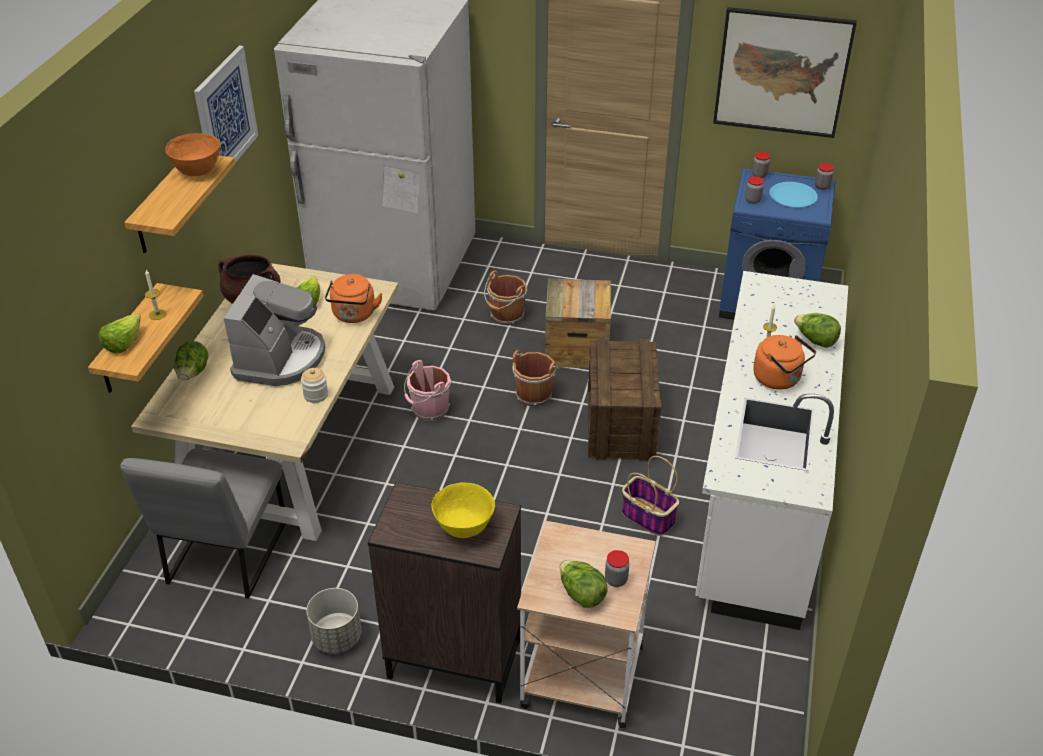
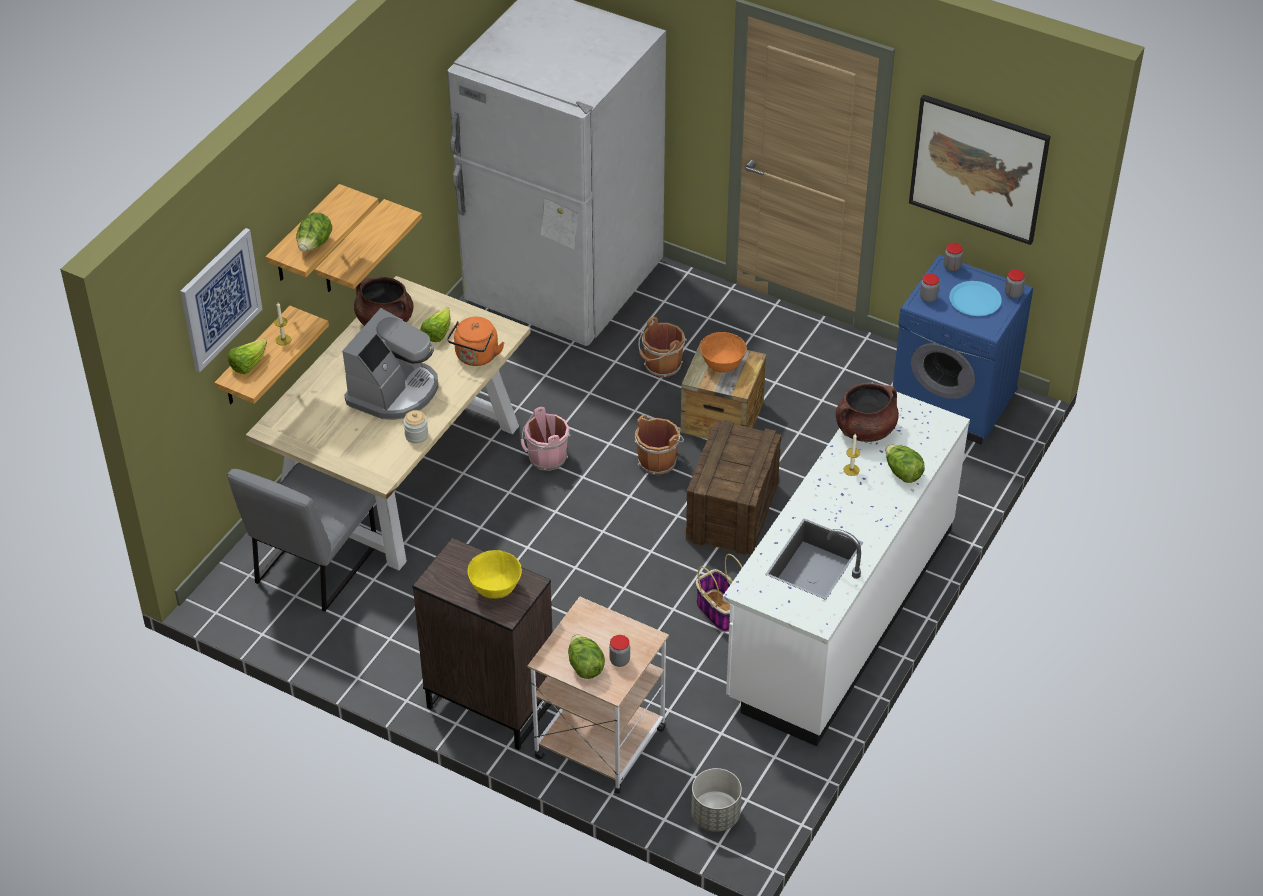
camera: 15 degrees right, 5 degrees up
(193, 374) = (311, 392): lettuce -> lettuce (314, 245)
(197, 172) = (341, 210): orange bowl -> orange bowl (722, 366)
(209, 228) = (351, 249): none -> shelf
(225, 114) = (384, 141): picture -> picture (220, 299)
(337, 637) = (394, 663): grey planter -> grey planter (715, 815)
(760, 310) = (865, 430): none -> brown cooking pot
(779, 379) = (846, 506): orange kettle -> none

